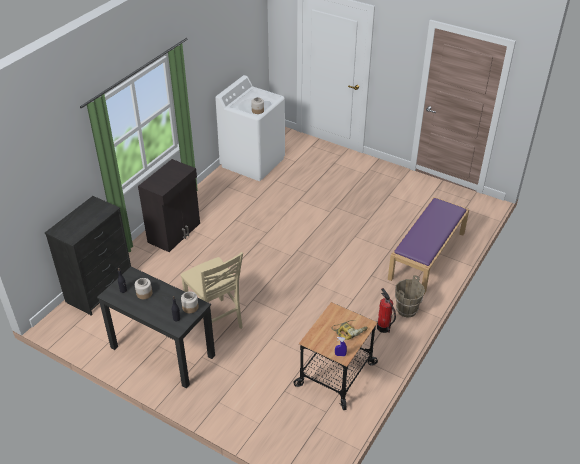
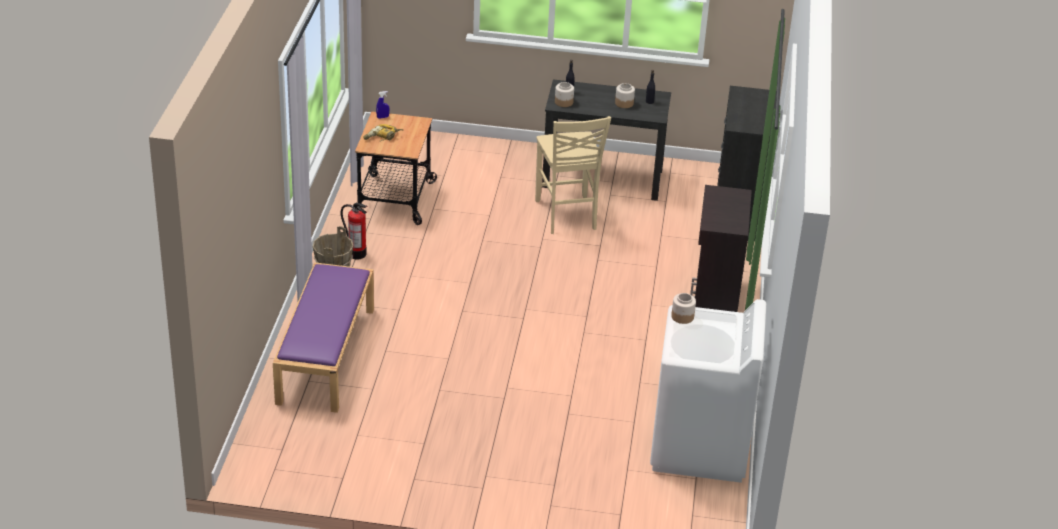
camera: 155 degrees right, 5 degrees down
(216, 322) = (566, 216): beige chair -> beige chair turned 135 degrees counterclockwise

